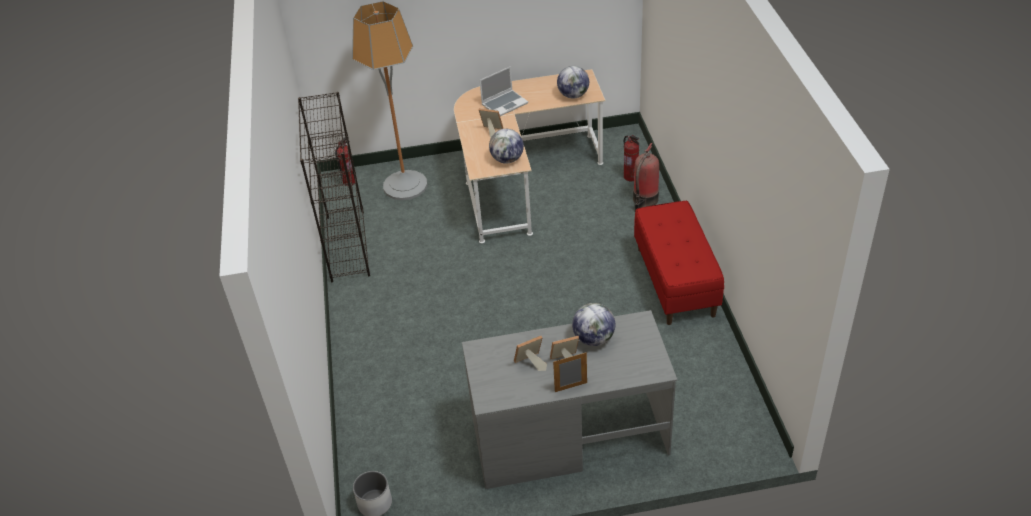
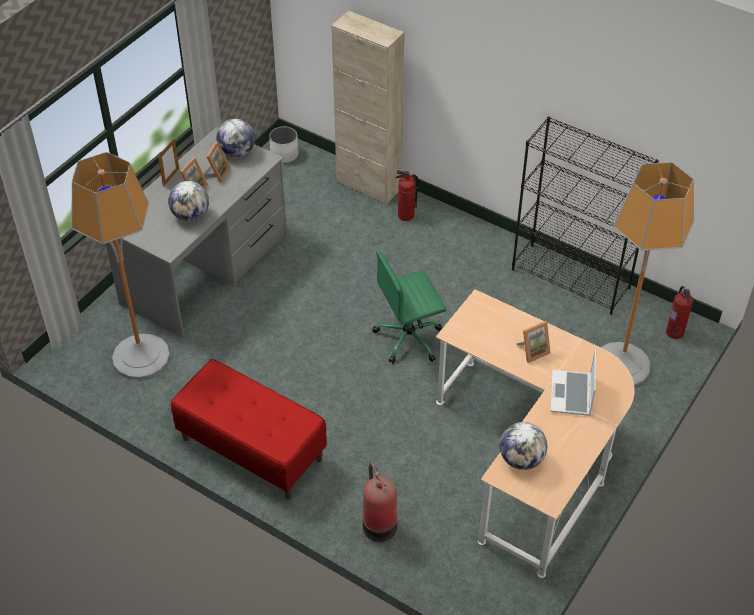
camera: 130 degrees right, 5 degrees up
(357, 414) = (368, 185): none -> beige cabinet
(495, 279) = (409, 338): none -> green office chair
(507, 159) = (472, 331): globe -> globe (237, 152)
(631, 177) = (428, 547): fire extinguisher -> fire extinguisher (406, 216)
(693, 395) = (141, 357): none -> floor lamp

